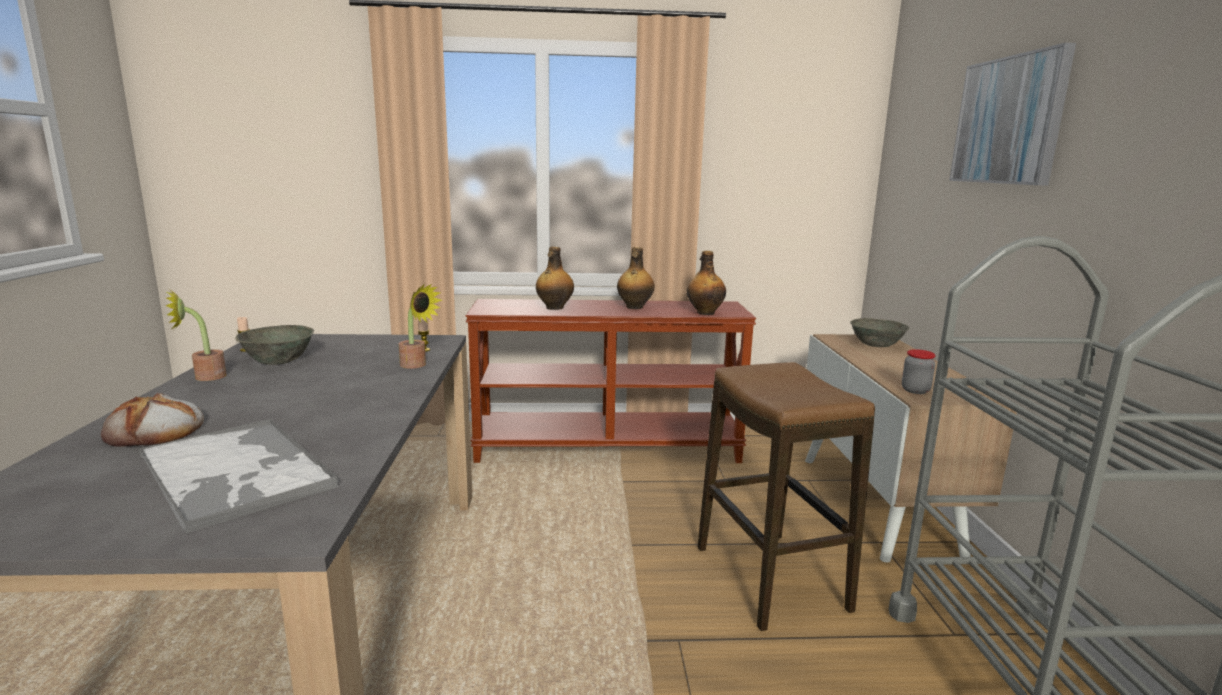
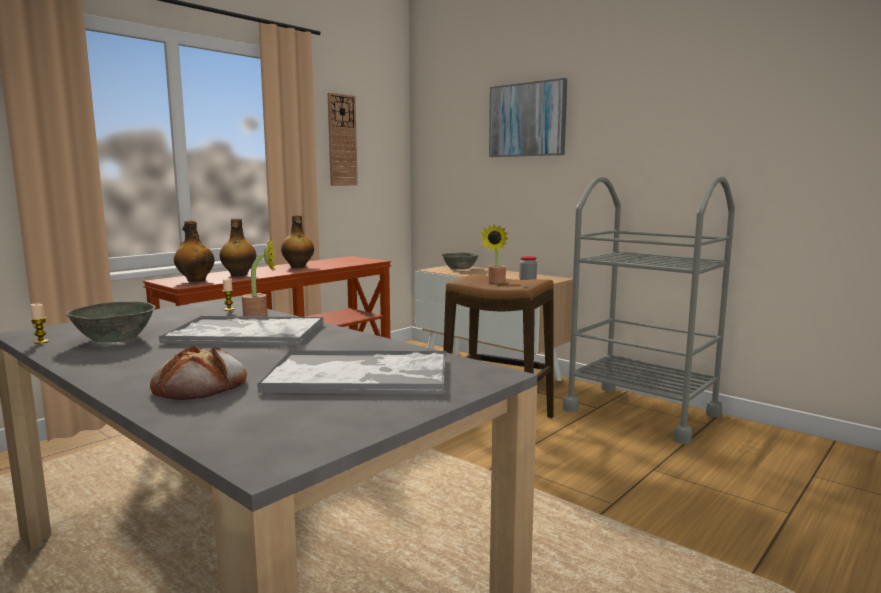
camera: 45 degrees left, 5 degrees down
(204, 377) = (85, 360): potted plant -> potted plant (495, 282)
(345, 383) = (245, 333): none -> tray
(705, 313) = (354, 263): bottle -> bottle (195, 280)
(758, 152) = (342, 140): none -> wall clock

